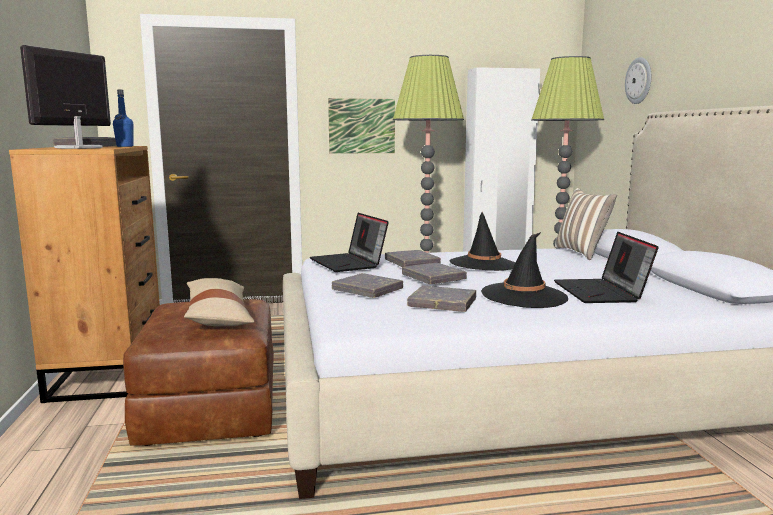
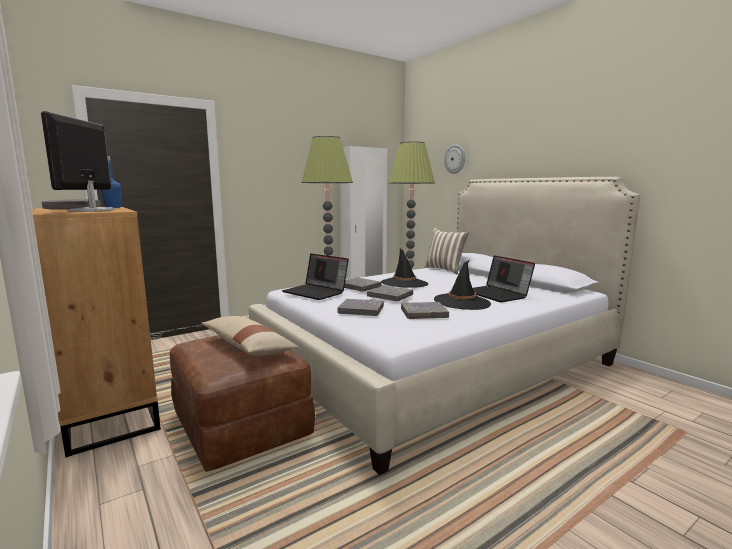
camera: 25 degrees left, 0 degrees up
(362, 126) = (268, 187): picture -> none

